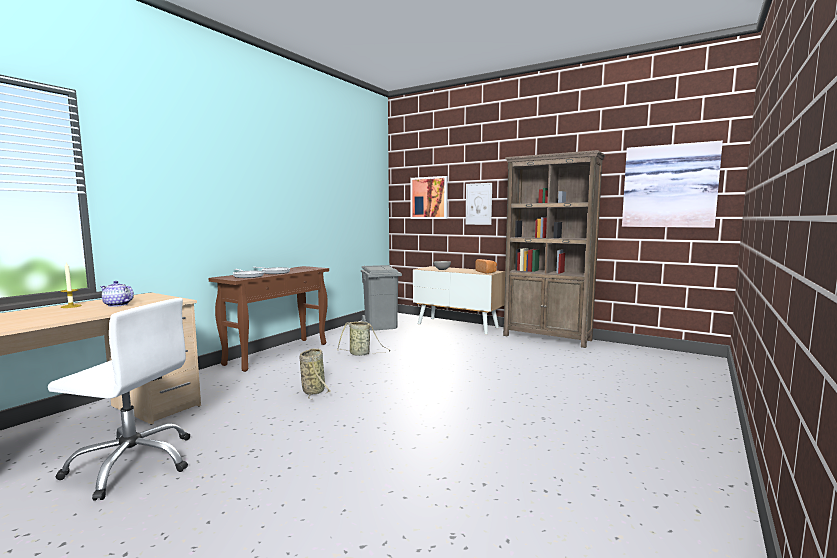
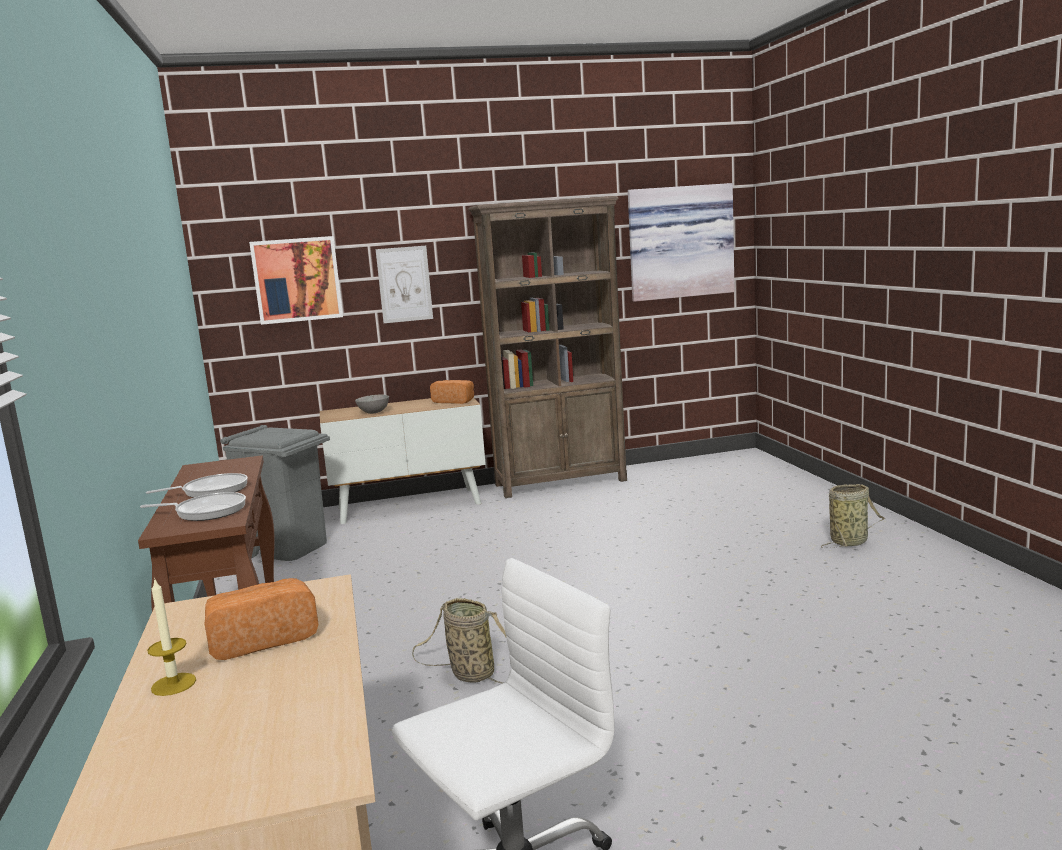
camera: 45 degrees left, 5 degrees up
(117, 305) = (262, 639): teapot -> bread
(361, 354) = (386, 599): basket -> basket (850, 541)

